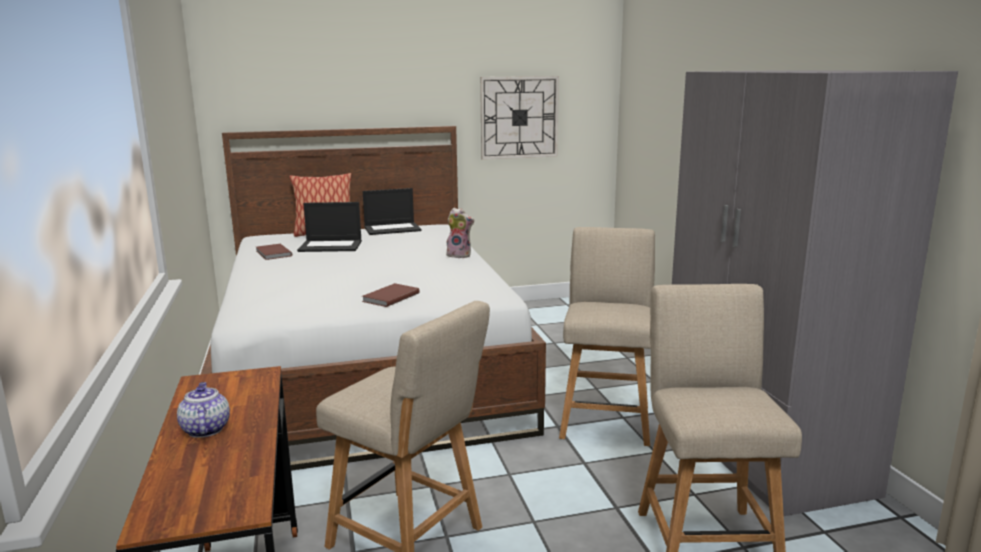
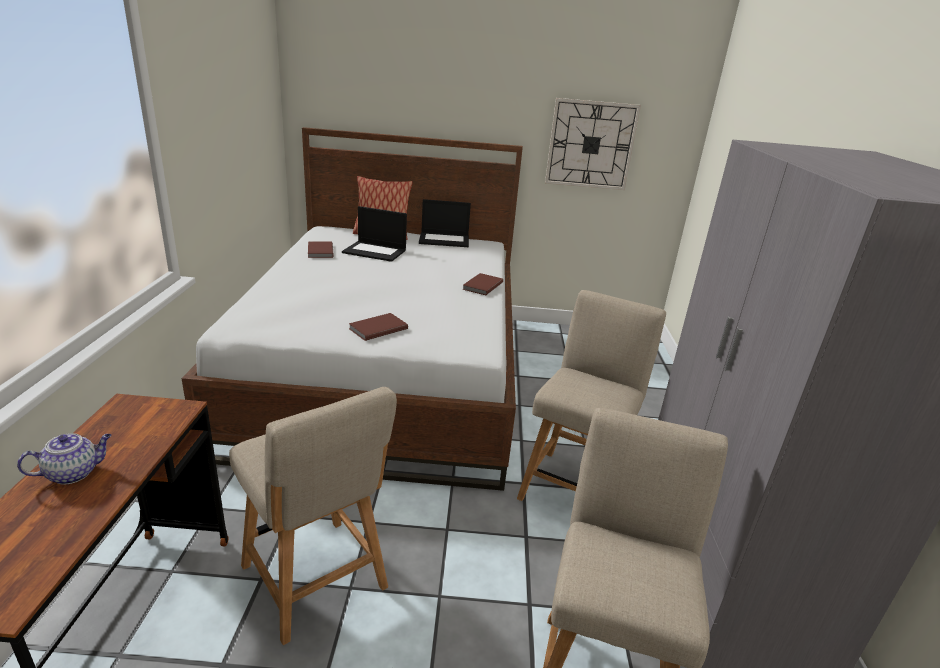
camera: 15 degrees right, 10 degrees up
(205, 429) = (74, 473): teapot -> teapot turned 60 degrees clockwise
(460, 255) = (481, 286): plush toy -> brown book

